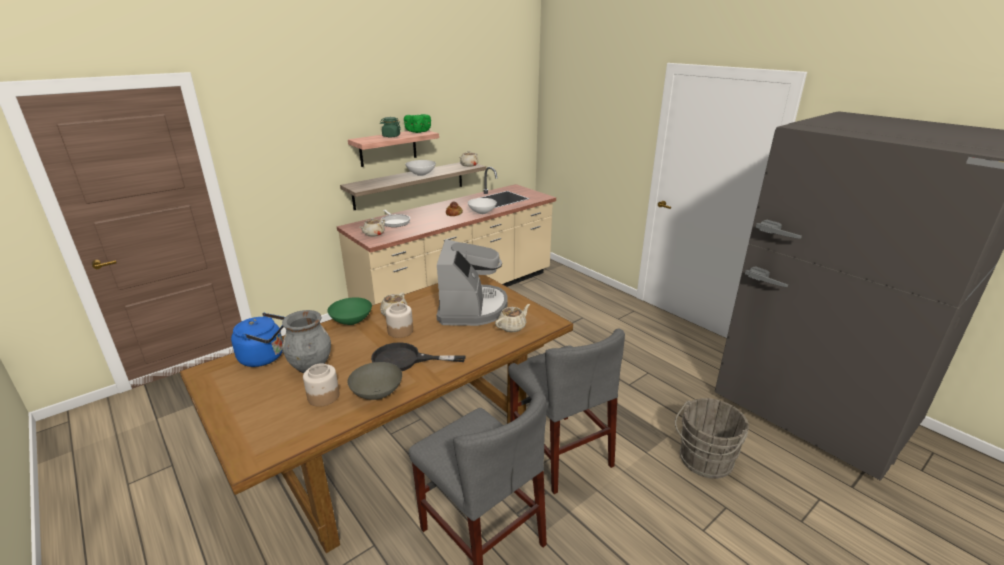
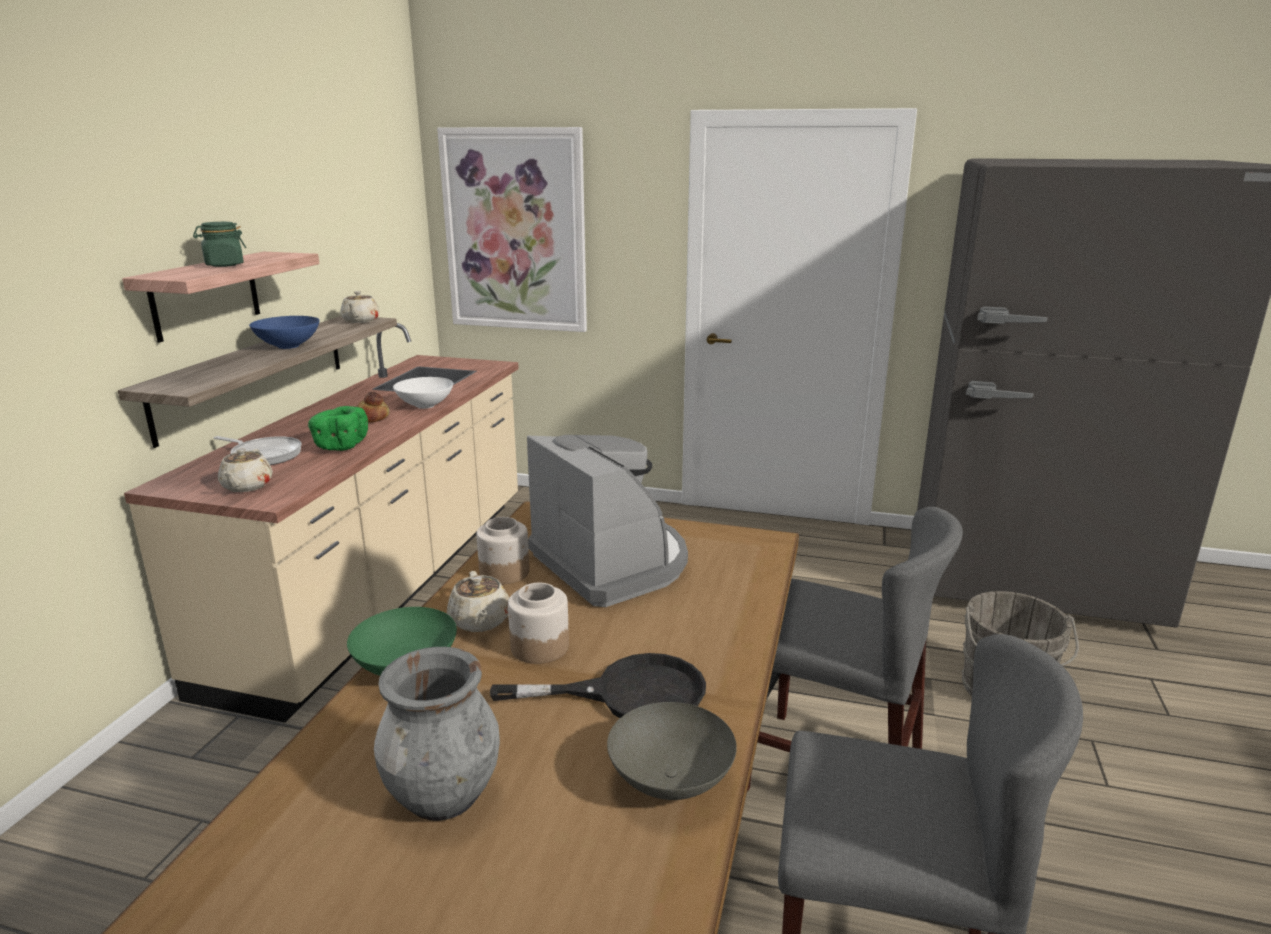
camera: 35 degrees left, 5 degrees down
(265, 357) = (288, 832): blue kettle -> none
(323, 396) = (568, 846): jar -> jar (504, 572)
(405, 360) = (629, 694): black frying pan -> black frying pan turned 150 degrees counterclockwise
(418, 132) = (267, 255): green bowl -> green bowl (340, 446)
(421, 174) = (289, 346): white bowl -> blue bowl
(512, 327) = (723, 569): beige teapot -> none
(574, 124) = (515, 231): none -> picture

